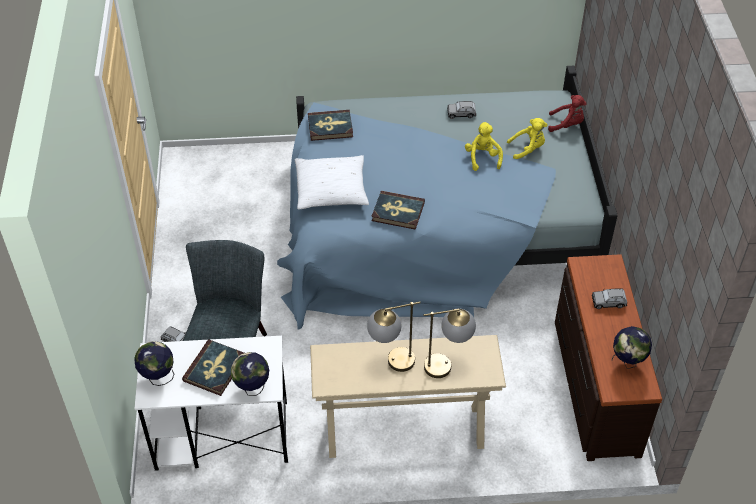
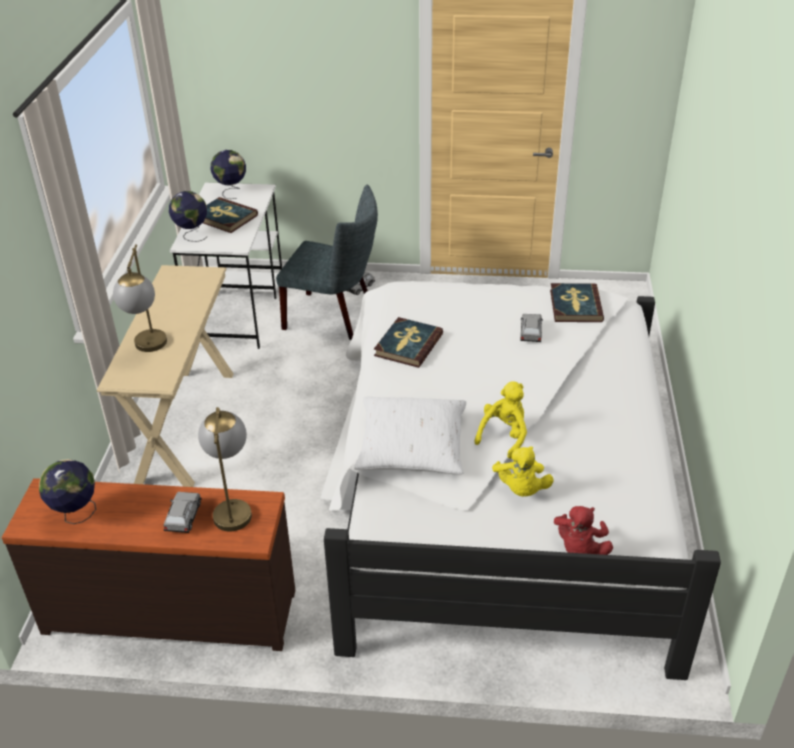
camera: 100 degrees right, 10 degrees down
(331, 190) = (458, 300): white pillow -> white pillow (411, 447)
(391, 363) = (174, 313): table lamp -> table lamp (232, 506)
(435, 226) = (494, 489): blue bed -> white bed
(461, 113) = (608, 429): grey toy car -> grey toy car (530, 333)
(482, 158) = (504, 436): yellow plush toy -> yellow plush toy turned 60 degrees counterclockwise

